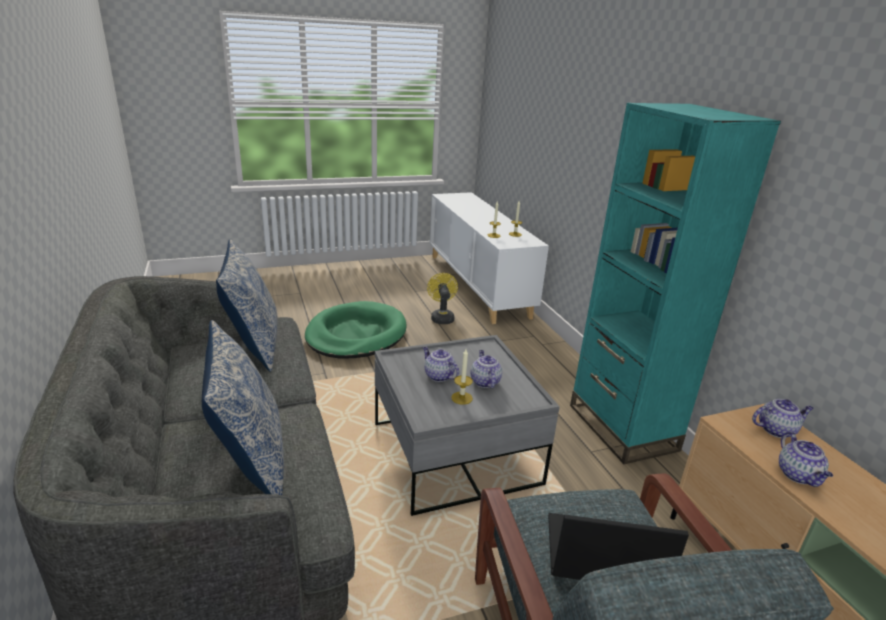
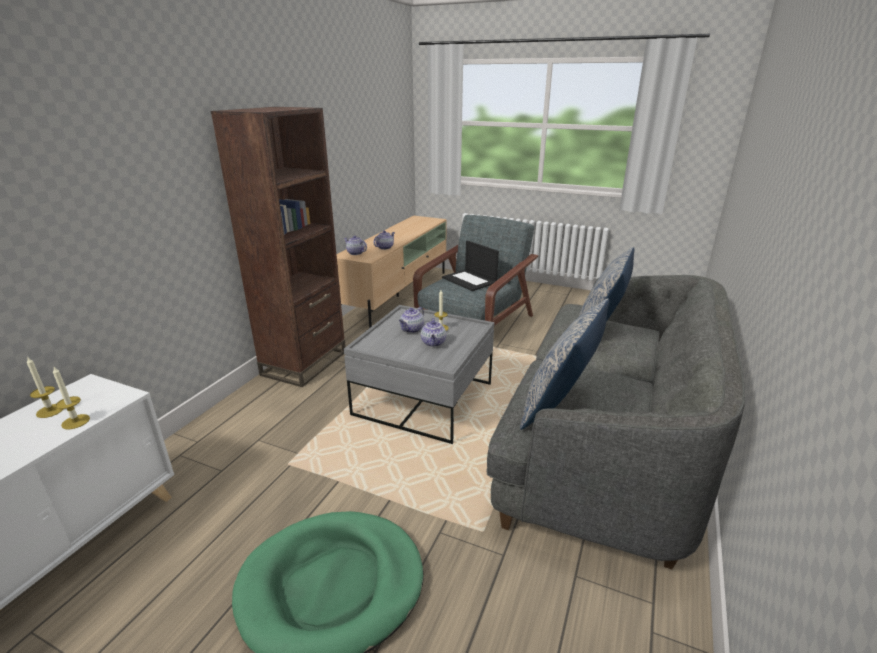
camera: 135 degrees left, 0 degrees up
(441, 317) = (189, 550): yellow fan -> none
(622, 427) = (304, 363): turquoise bookcase -> brown bookcase

